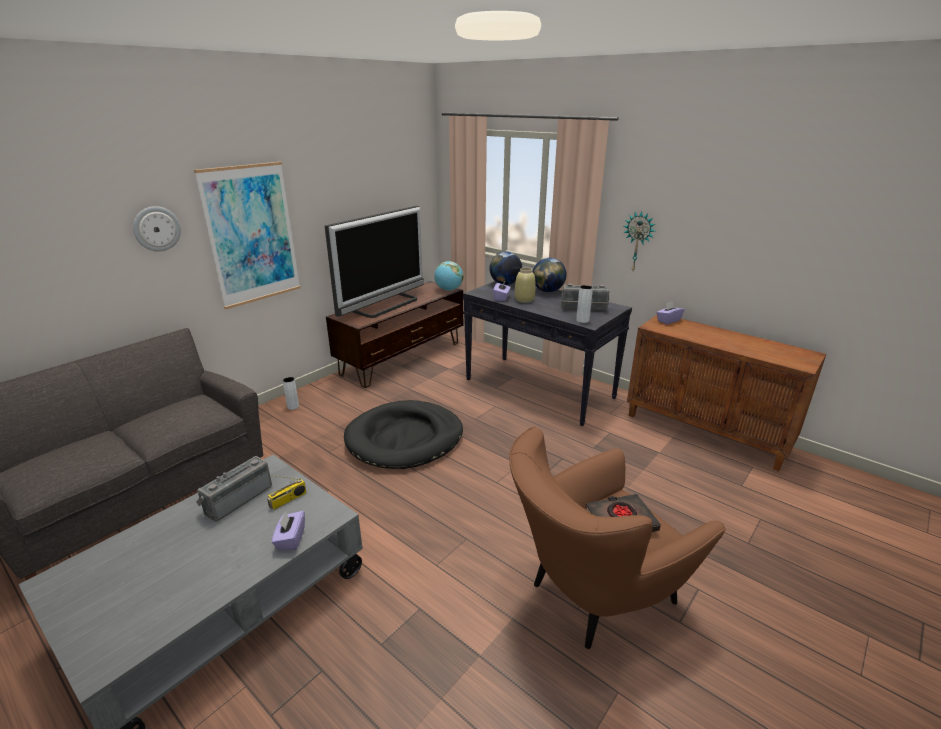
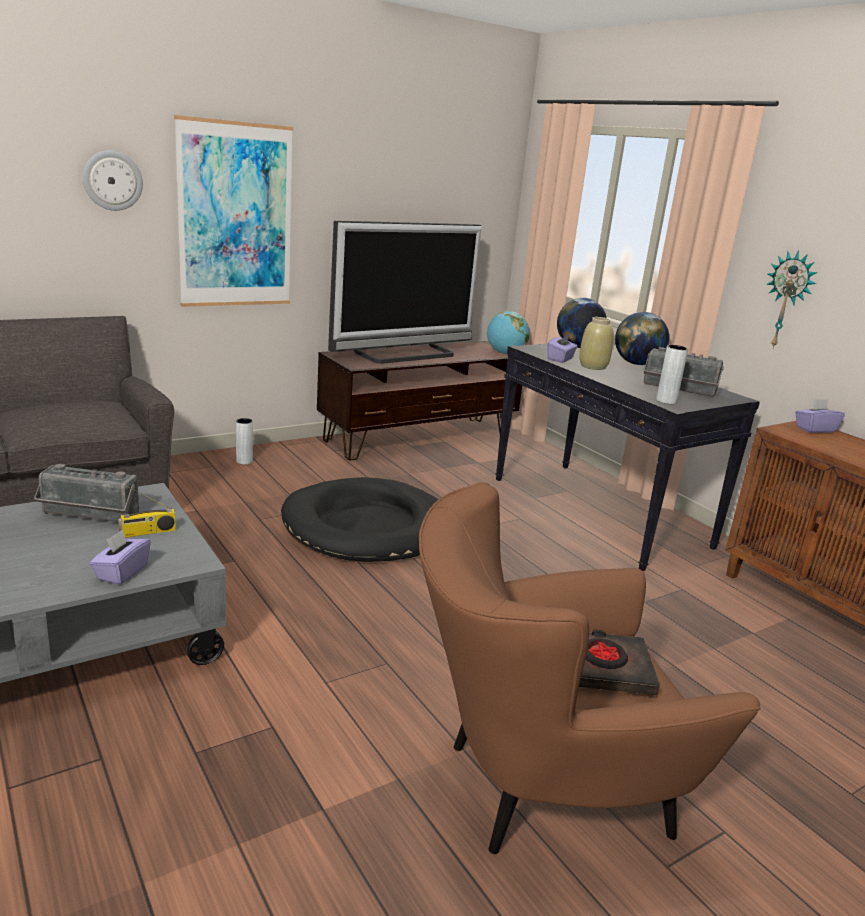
camera: 15 degrees right, 5 degrees down
(237, 498) = (88, 516): radio -> radio turned 135 degrees counterclockwise

